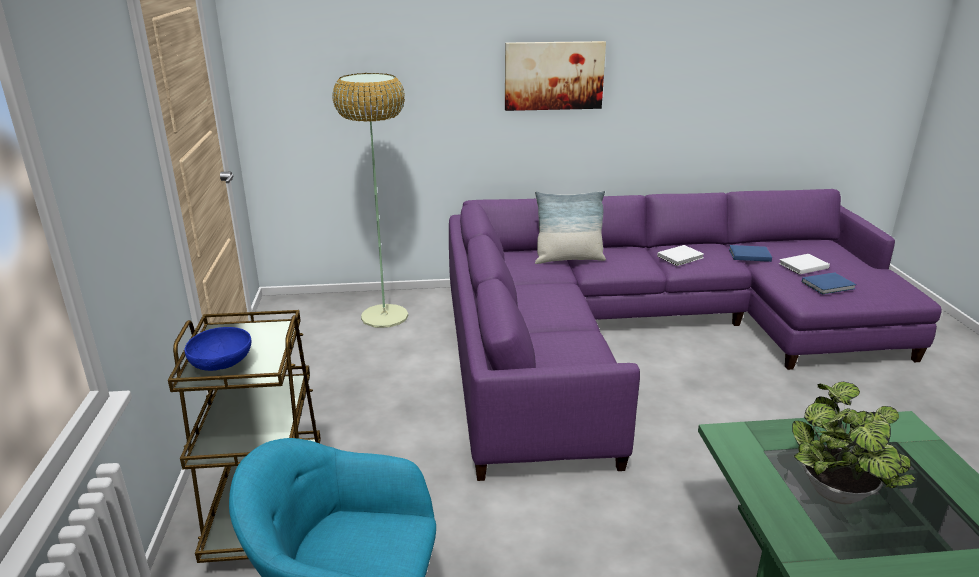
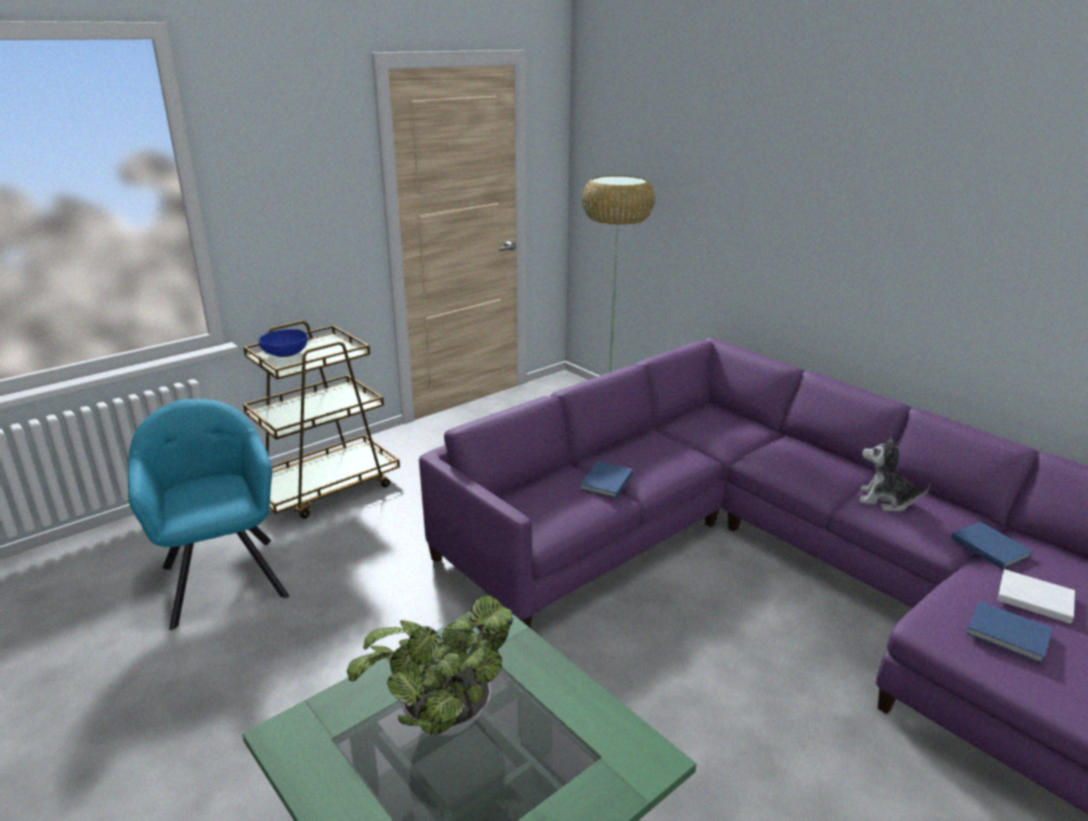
camera: 55 degrees right, 0 degrees up
(553, 75) = (841, 218): picture -> none
(565, 328) = (605, 482): none -> blue book
(568, 259) = (757, 440): pillow -> none
(681, 257) = (885, 500): white book -> plush toy

